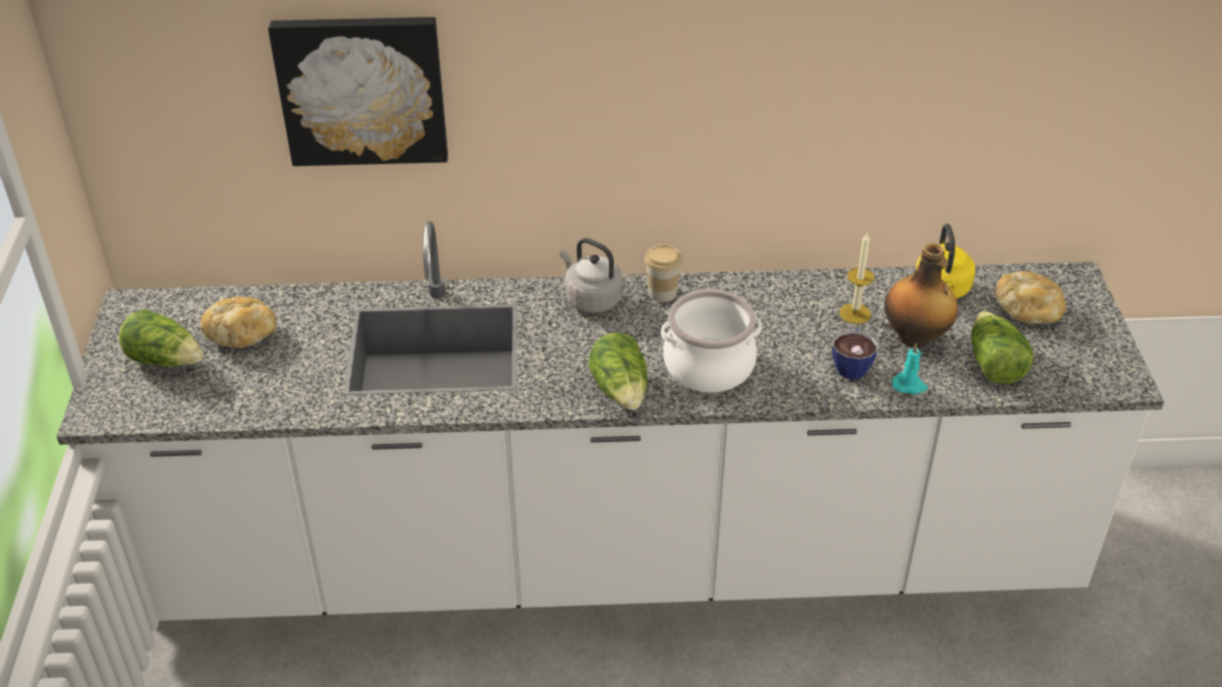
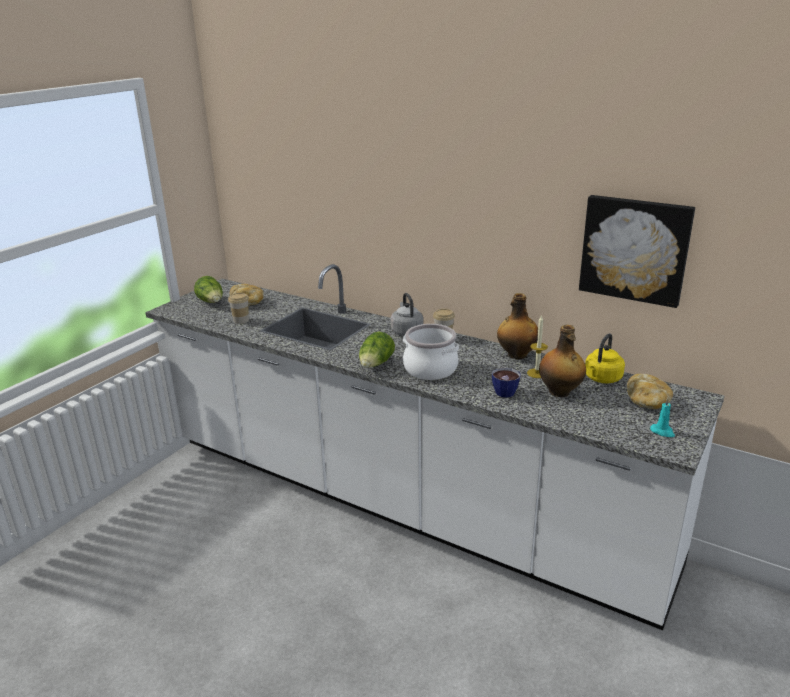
camera: 35 degrees right, 15 degrees down
(281, 383) = (241, 320): none -> cup
(362, 89) = (322, 191): picture -> picture (635, 249)
(796, 287) = (516, 355): none -> bottle
(909, 385) = (530, 409): turquoise candle -> turquoise candle (662, 432)
(993, 364) = (594, 416): lettuce -> none

